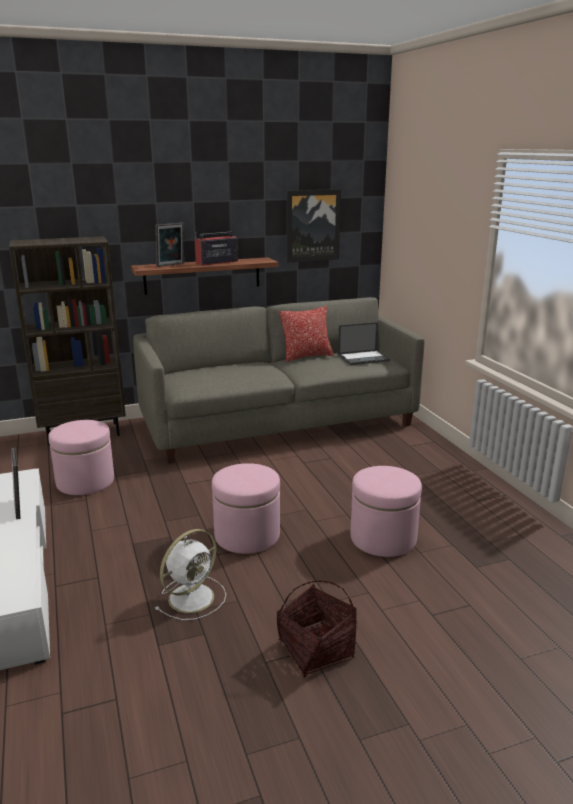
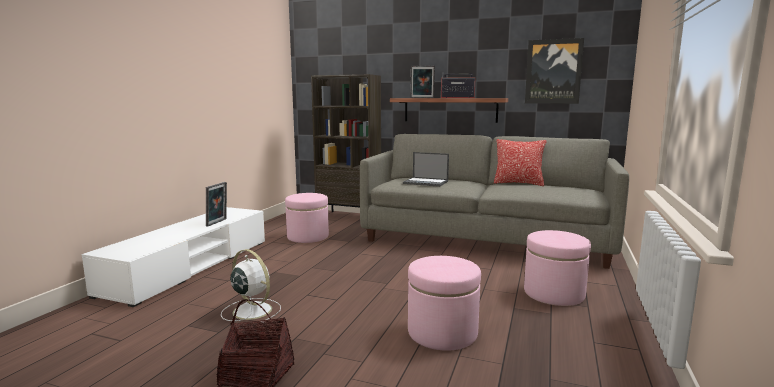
camera: 40 degrees right, 10 degrees down
(193, 597) = (251, 310): white fan -> white fan turned 135 degrees counterclockwise
(247, 535) = (344, 292): pink ottoman -> pink ottoman (554, 293)
(364, 358) = (569, 190): laptop -> laptop (426, 182)

